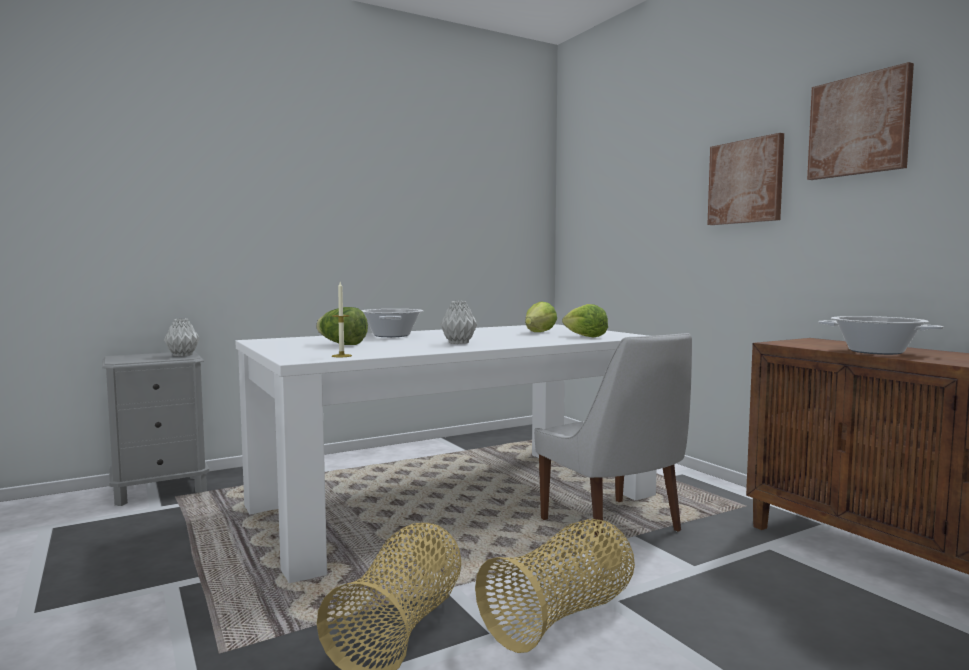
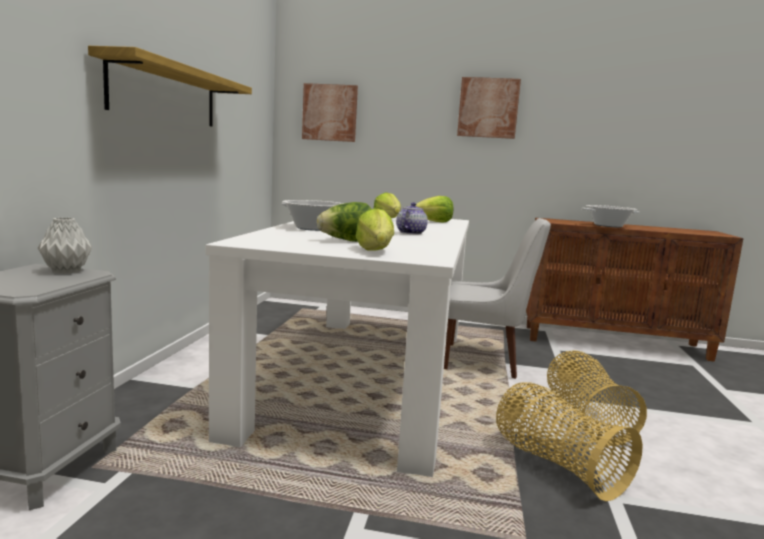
camera: 50 degrees left, 5 degrees up
(308, 351) = (375, 251): none -> lettuce
(341, 356) = (430, 253): candle -> none
(355, 223) = (166, 94): none -> shelf
(459, 343) = (410, 233): grey vase -> teapot
(859, 125) = (572, 86): picture -> picture (330, 113)

